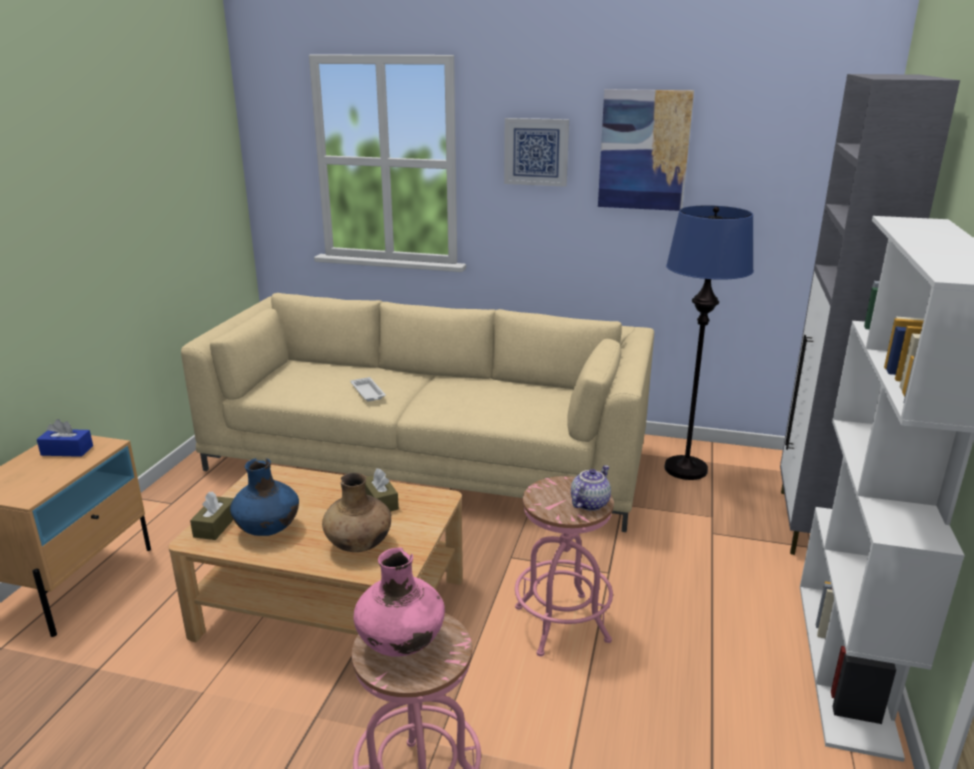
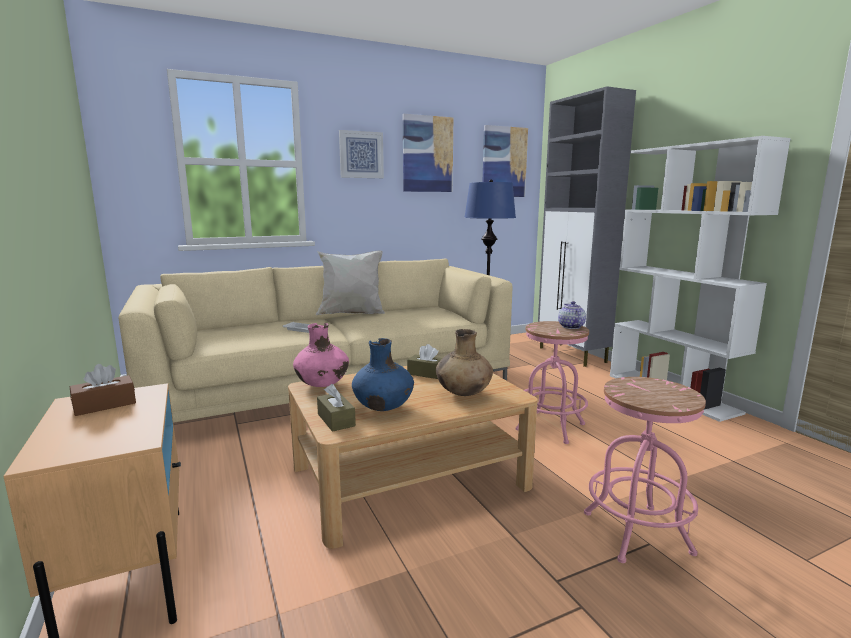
camera: 40 degrees left, 10 degrees down
(67, 450) = (105, 405): blue tissue box -> brown tissue box
(401, 643) = (646, 393): pink vase -> pink vase (322, 385)
(458, 379) = (352, 315): none -> white pillow
(796, 163) = (504, 162): none -> picture

